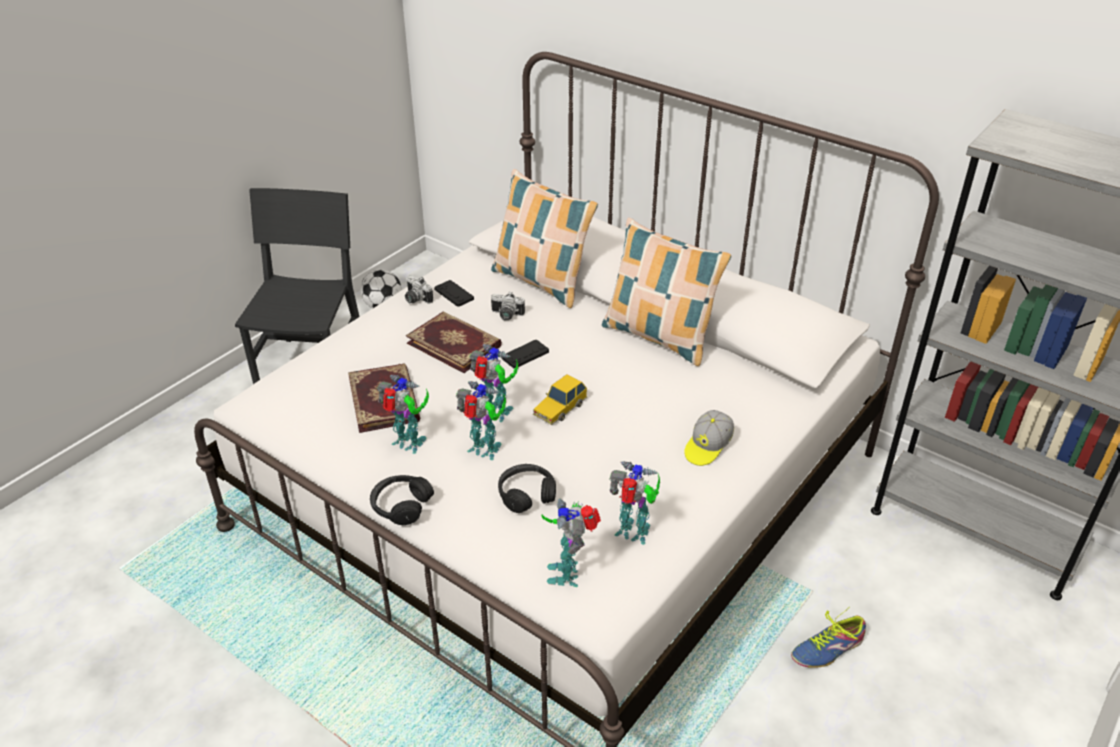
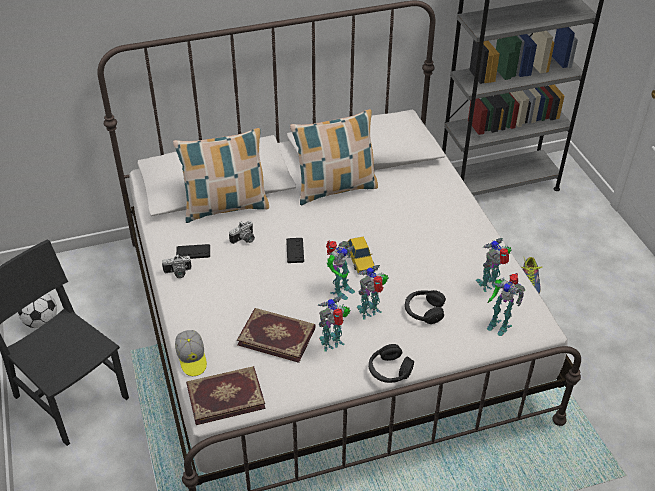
camera: 55 degrees left, 5 degrees up
(455, 344) = (250, 277): book -> book (225, 396)
(496, 413) = (340, 290): toy robot -> toy robot turned 150 degrees clockwise
(707, 447) = (446, 221): cap -> cap (192, 358)

